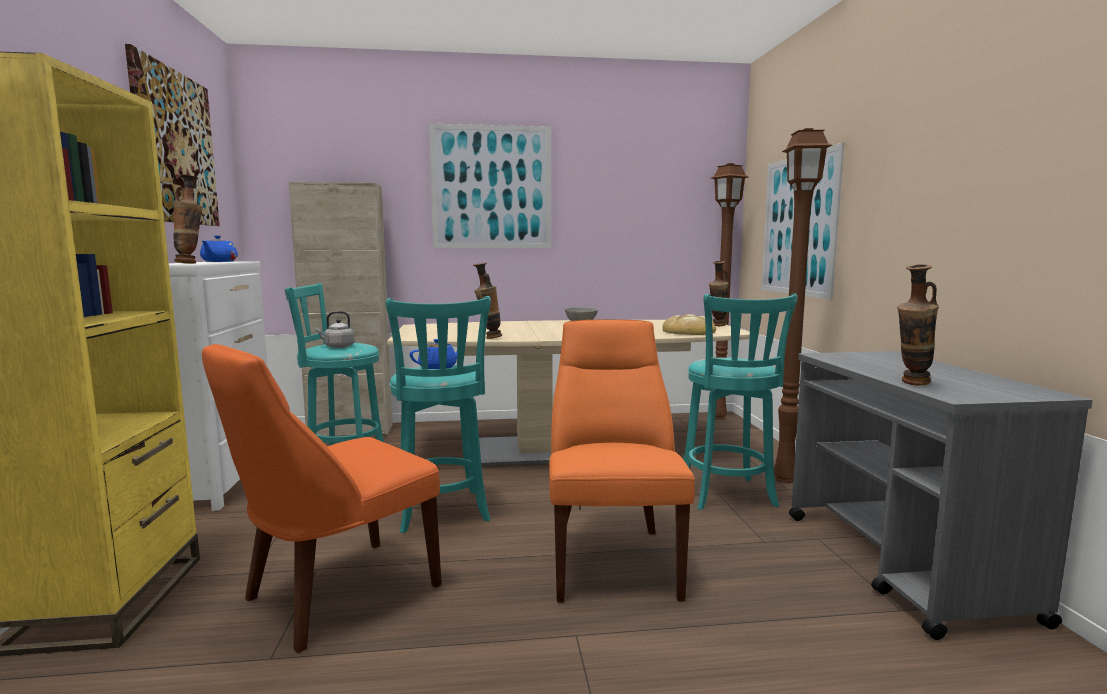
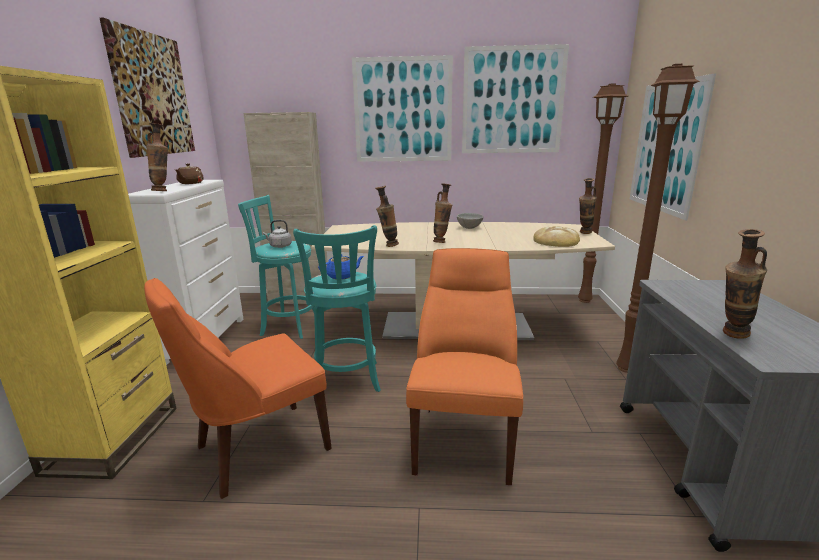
camera: 10 degrees right, 10 degrees up
(219, 261) = (190, 183): blue teapot -> brown teapot
(554, 334) = (442, 242): none -> vase
(621, 180) = (513, 101): none -> picture
(728, 496) = (572, 382): turquoise stool -> none

